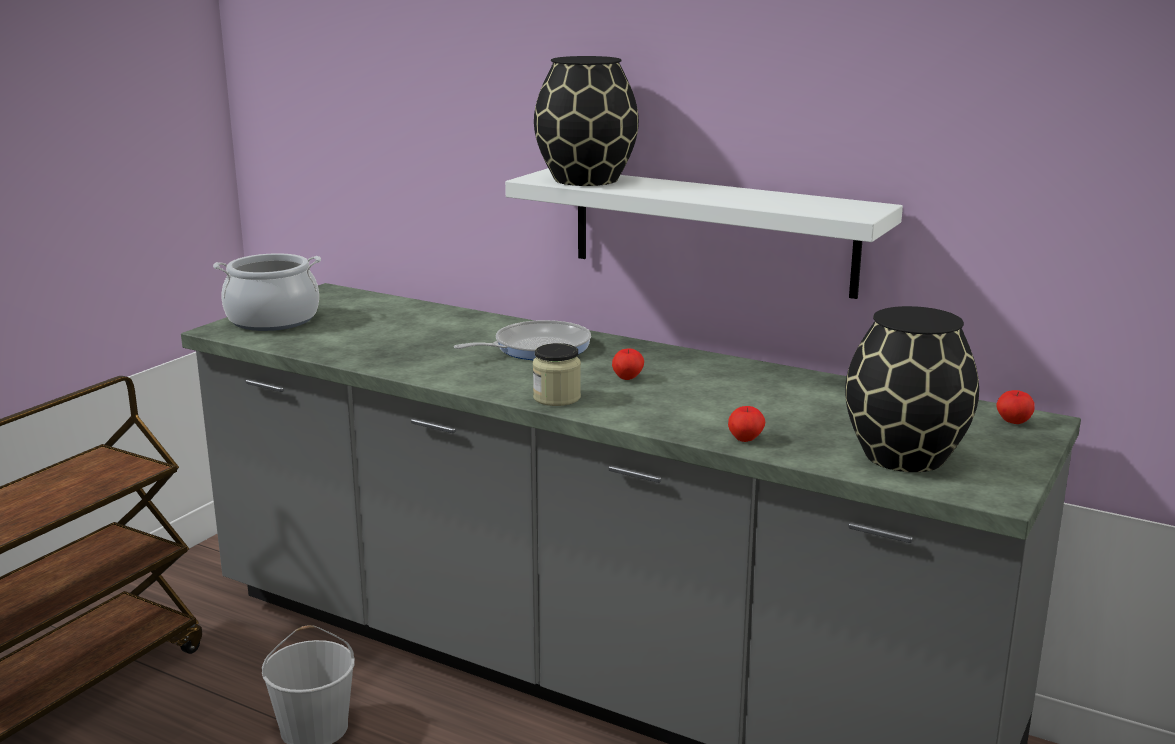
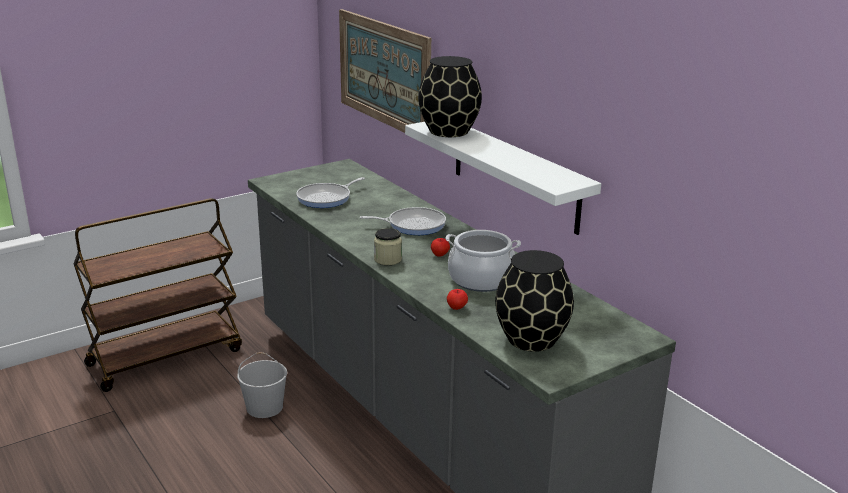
camera: 25 degrees right, 5 degrees up
(272, 320) = (298, 179): cooking pot -> cooking pot (481, 279)
(353, 337) = (326, 198): none -> frying pan
(397, 120) = (384, 72): none -> picture
(1013, 422) = (627, 334): apple -> none

